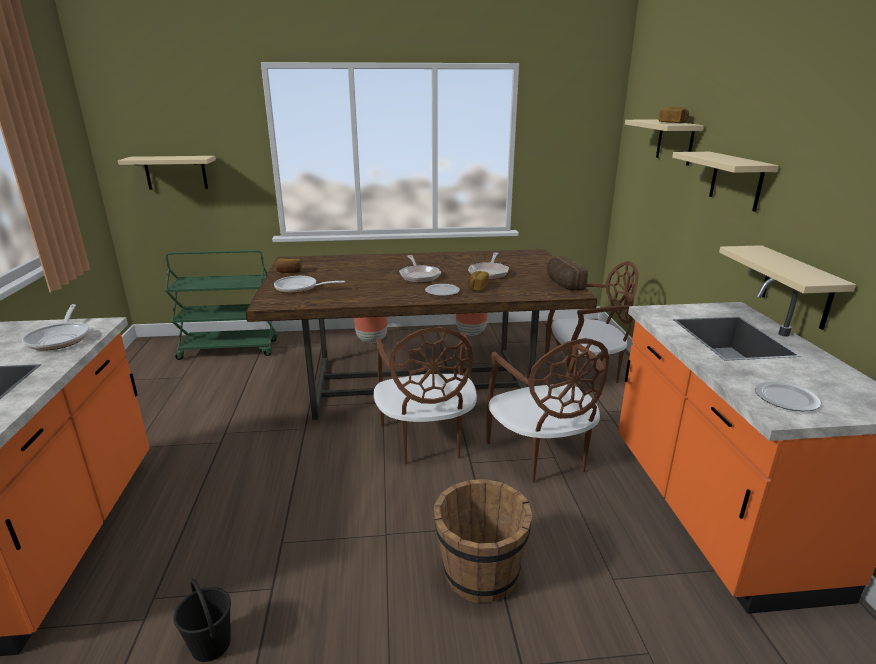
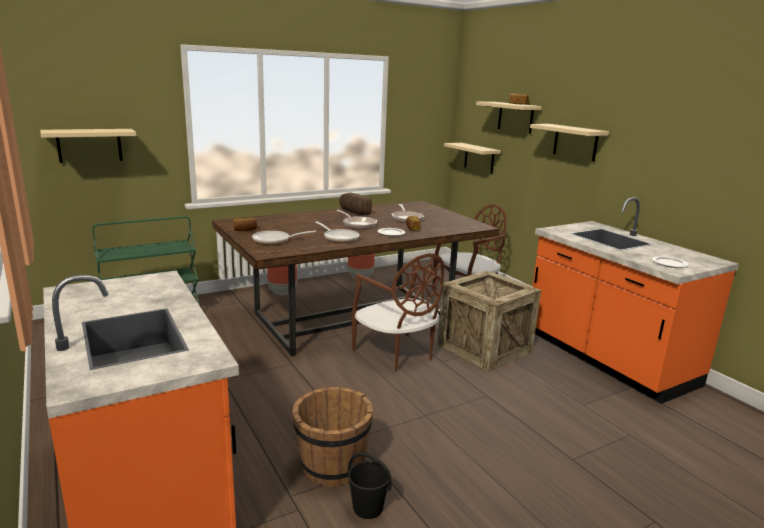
camera: 25 degrees left, 5 degrees down
(60, 338) = (146, 290): frying pan -> frying pan (339, 238)
(480, 574) = (507, 422): brown bucket -> brown bucket (332, 467)
(541, 455) = (484, 348): brown chair -> crate
(563, 284) = (467, 222): bread -> bread (353, 212)
(797, 287) = (633, 205): beige shelf -> beige shelf (479, 158)

